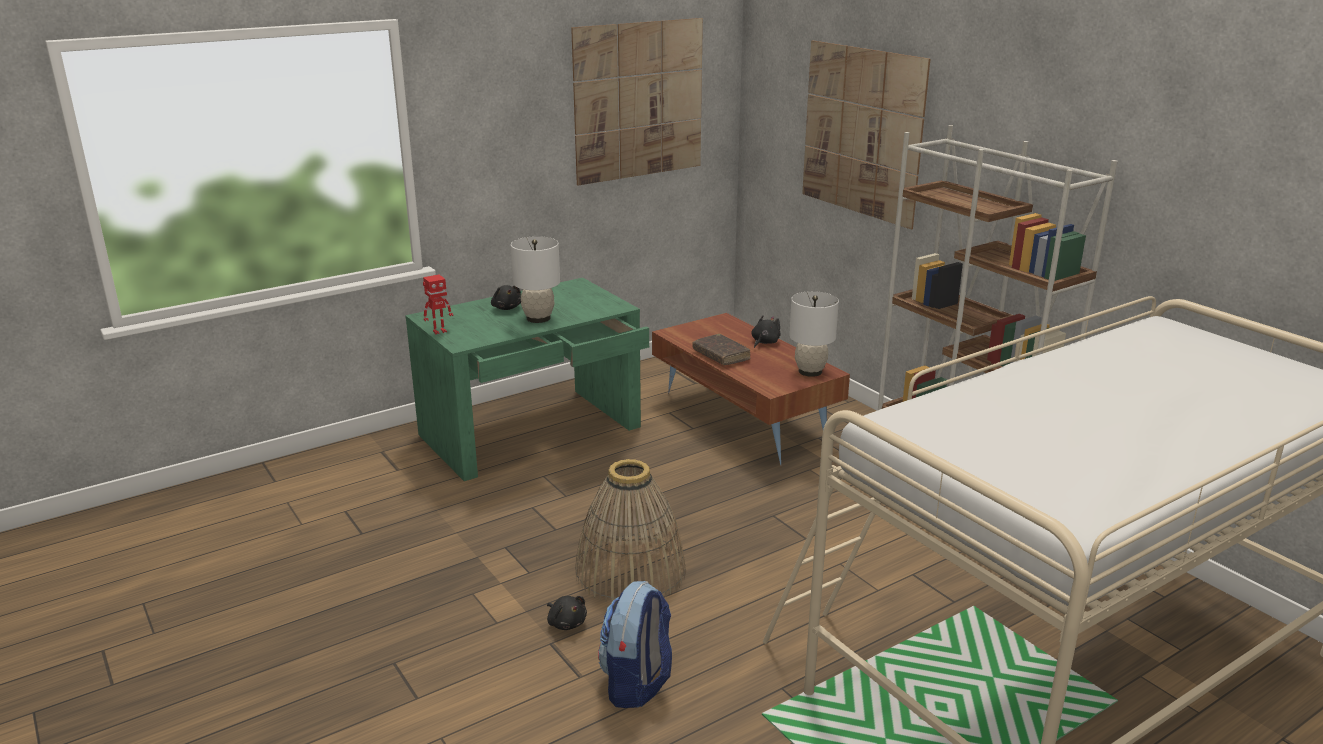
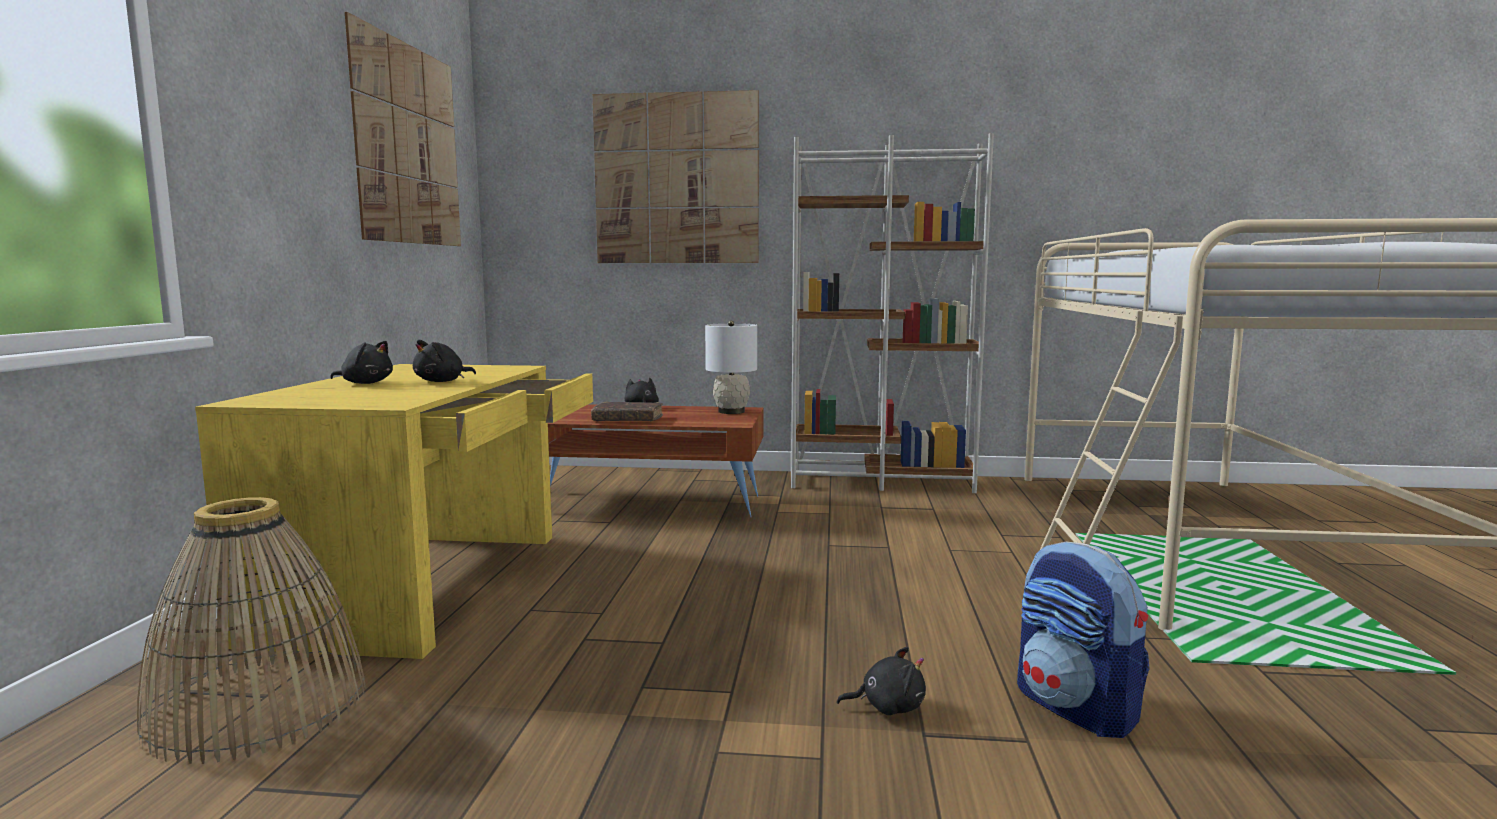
camera: 50 degrees left, 15 degrees down
(439, 331) = (315, 404): toy robot -> none
(537, 435) = (435, 583): green desk -> yellow desk
(538, 318) = (442, 381): white table lamp -> black plush toy
(630, 571) = (826, 633): basket -> basket (258, 706)

